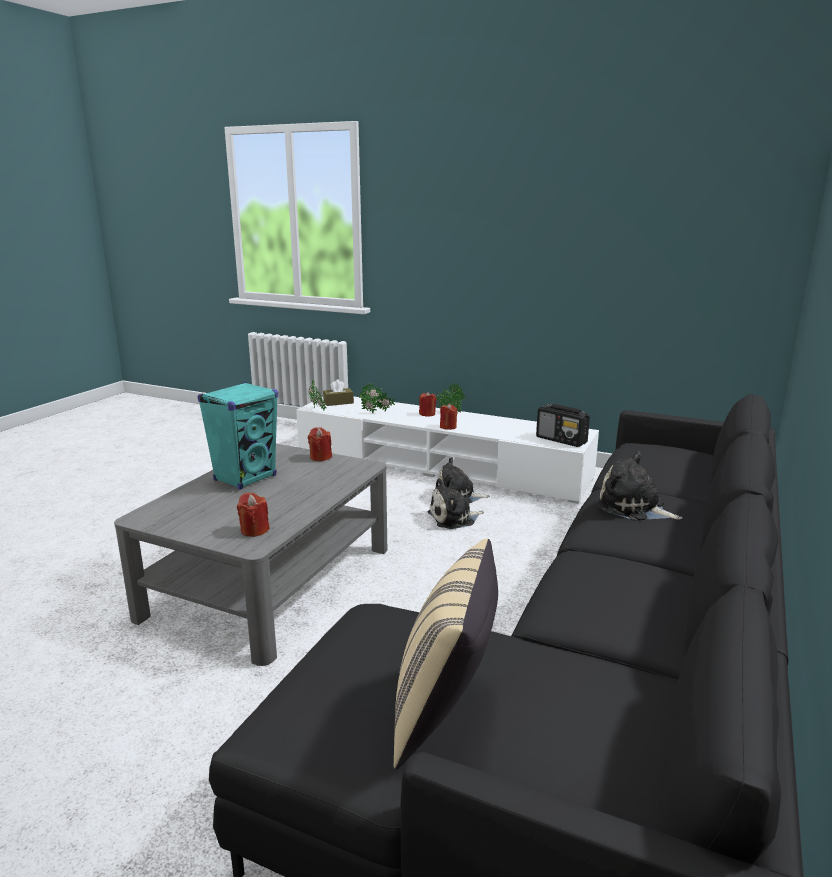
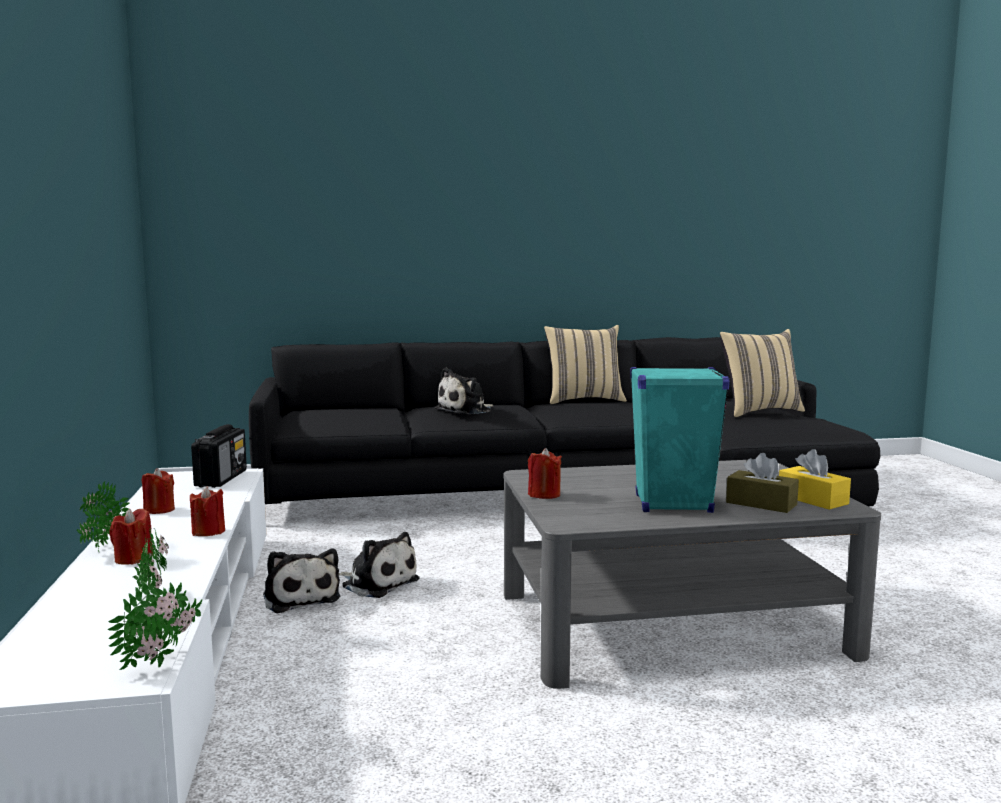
camera: 125 degrees left, 10 degrees down
(168, 517) = (812, 499): none -> yellow tissue box
(254, 530) = (742, 470): red candle -> red candle (159, 510)
(338, 402) = (69, 661): brown tissue box -> brown tissue box (761, 504)
(634, 507) = (466, 410): plush toy -> plush toy turned 45 degrees clockwise
(683, 608) = (583, 400): none -> beige pillow

